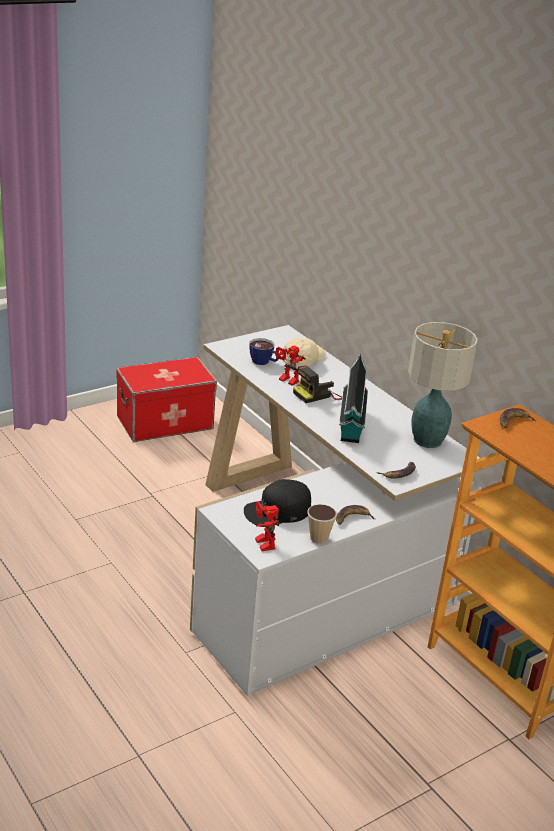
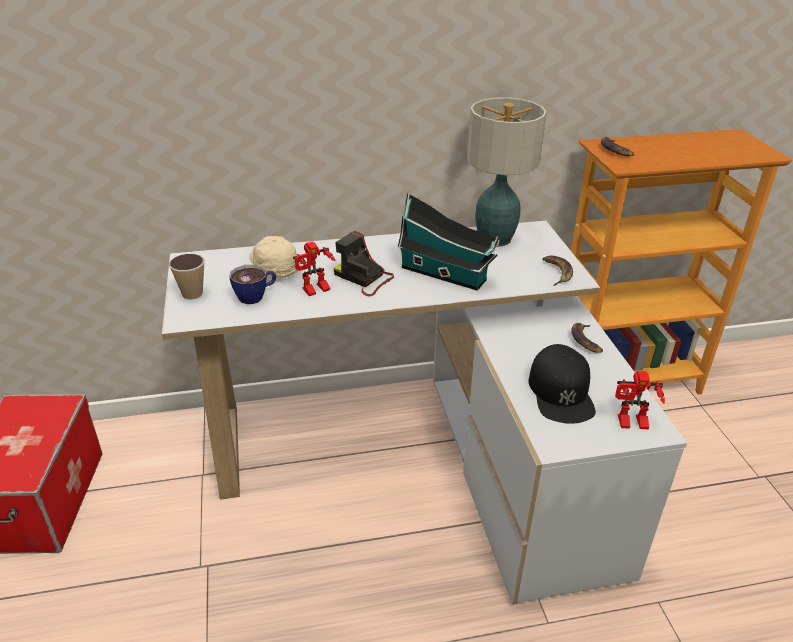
camera: 65 degrees left, 5 degrees up
(317, 395) = (364, 278): camera -> camera turned 135 degrees clockwise
(319, 538) = (624, 375): cup -> cup (192, 294)

